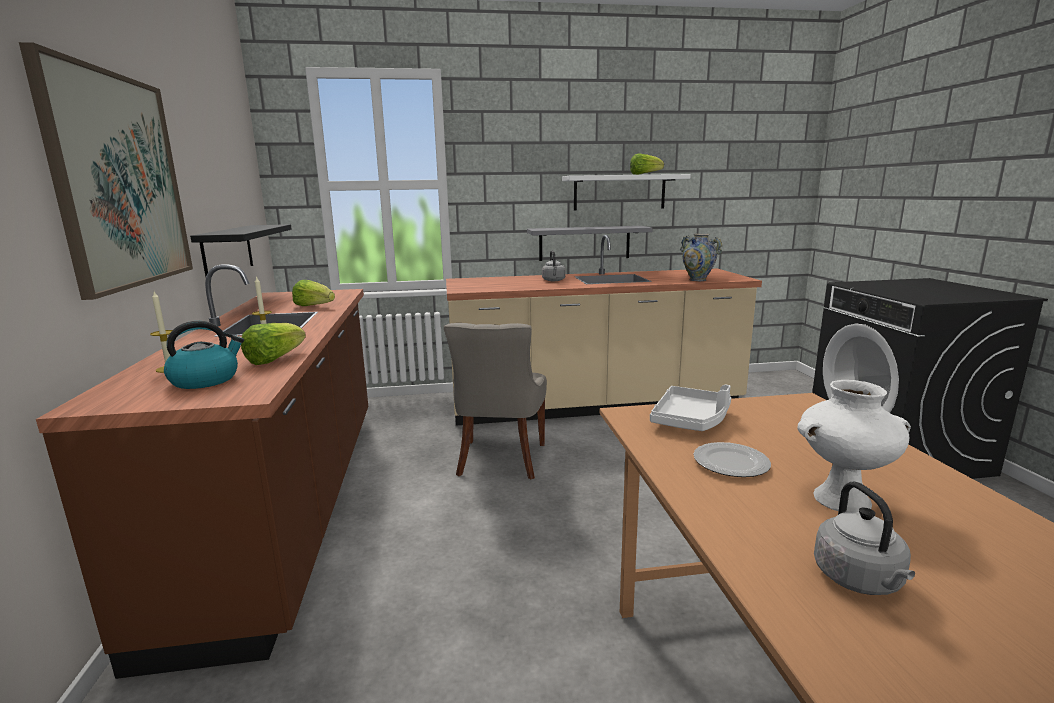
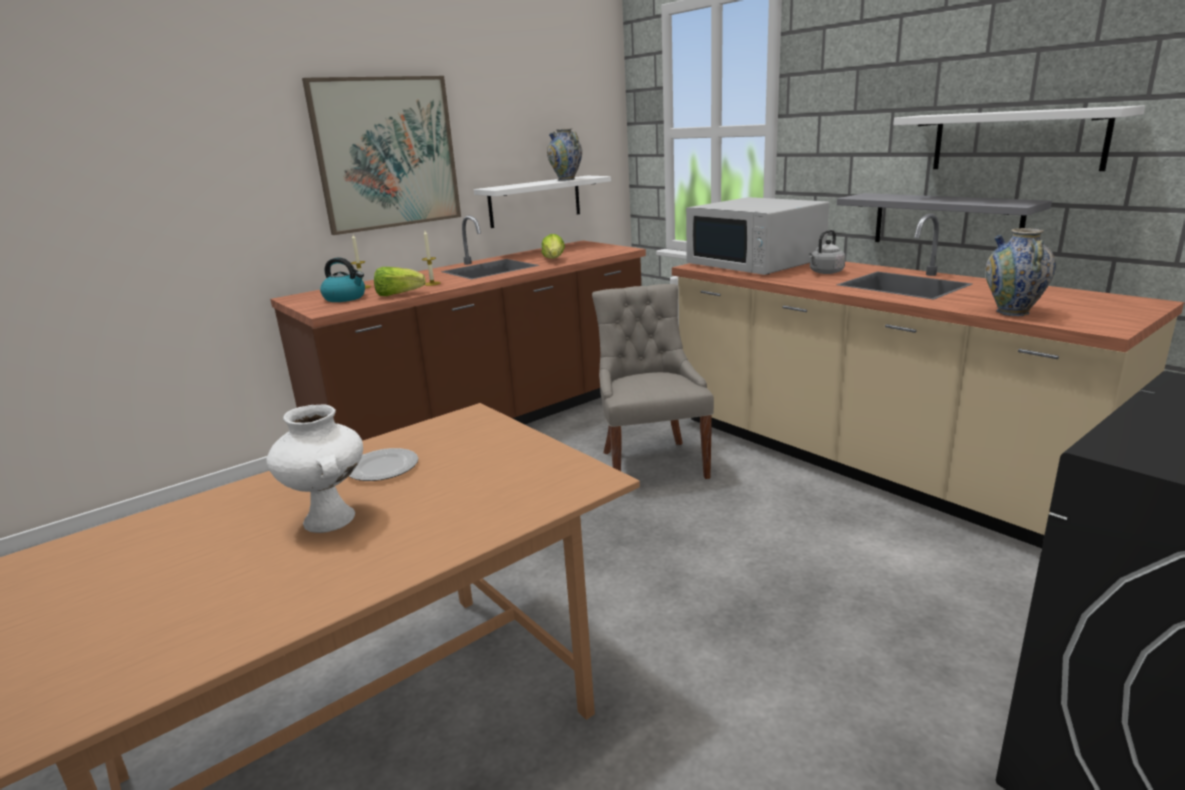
camera: 60 degrees right, 5 degrees up
(228, 251) = (535, 201): black shelf -> white shelf
(261, 227) = (566, 179): none -> vase
(492, 283) = (755, 263): none -> white microwave
(500, 460) = (651, 463): grey chair -> grey chair turned 105 degrees clockwise
(644, 174) = (1050, 109): lettuce -> none
(691, 420) = (478, 438): white tray -> none
(860, 580) = (198, 535): grey kettle -> none

